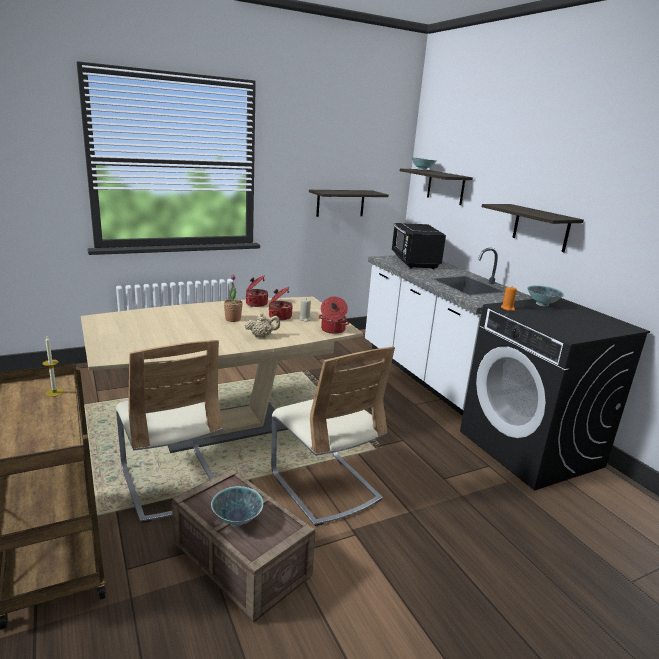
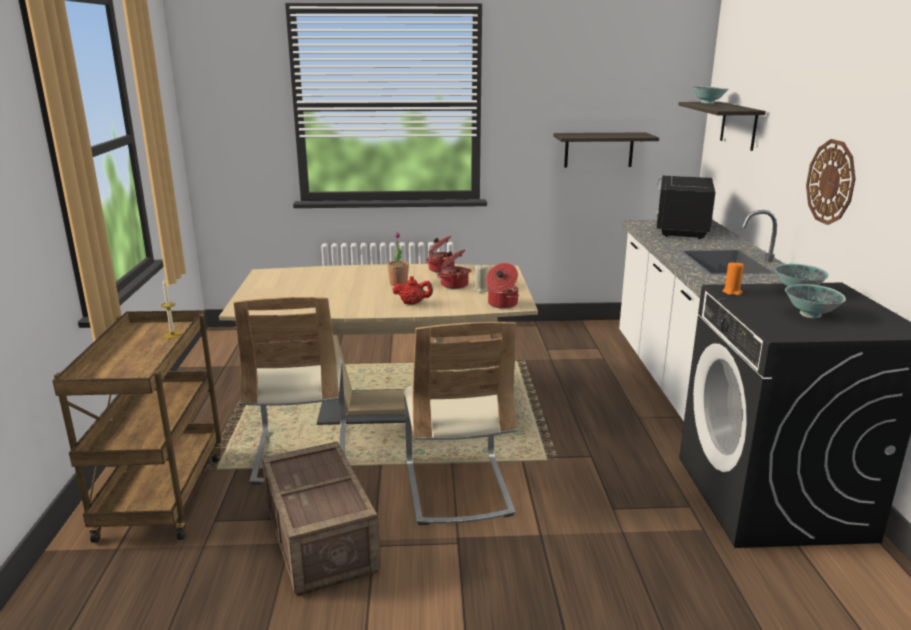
camera: 25 degrees right, 0 degrees up
(236, 520) = (306, 489): bowl -> bowl (810, 315)
(262, 336) = (413, 303): beige teapot -> red teapot
(541, 228) = (831, 182): shelf -> wall clock

